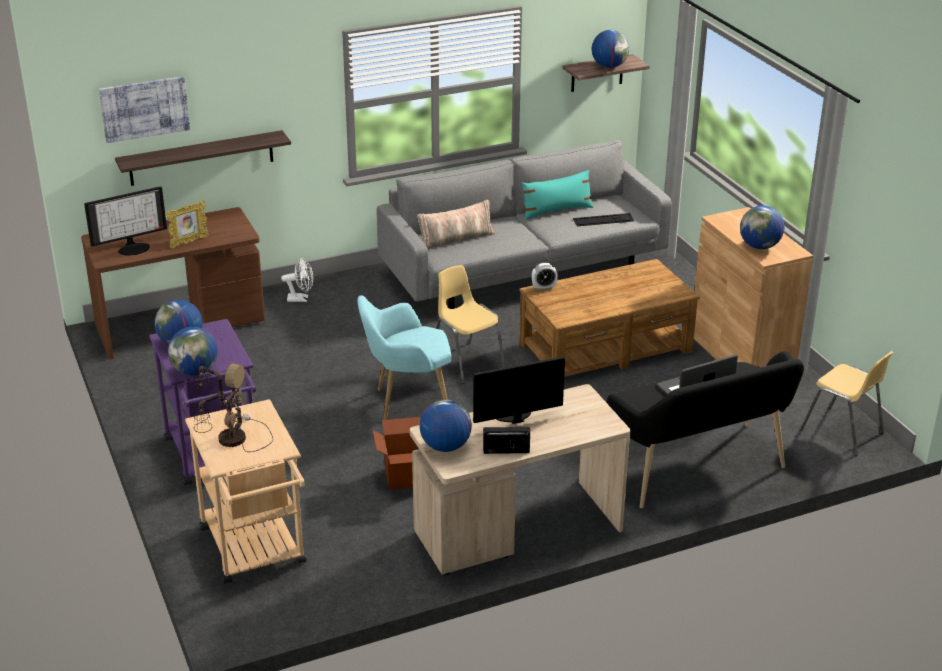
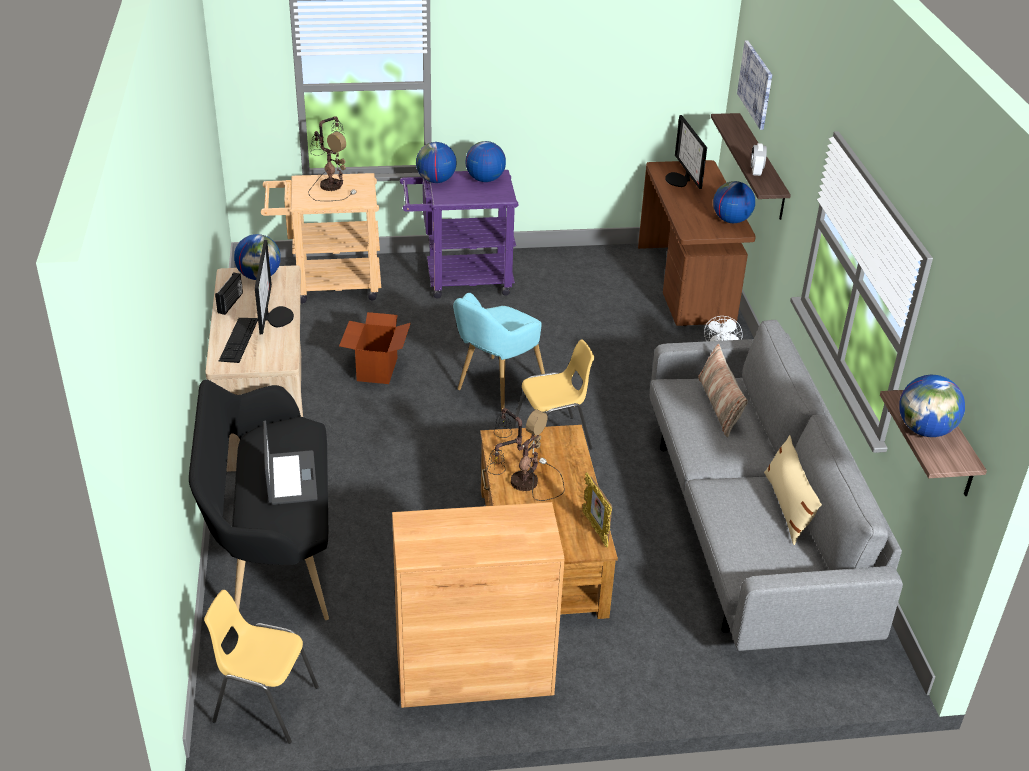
camera: 105 degrees right, 5 degrees up
(189, 242) = (682, 205): picture frame -> picture frame (595, 529)
(407, 402) = (495, 387): turquoise armchair -> turquoise armchair turned 150 degrees counterclockwise
(544, 288) = (574, 441): alarm clock -> alarm clock (756, 172)
(556, 211) = (787, 507): turquoise pillow -> beige pillow
(603, 220) = (746, 541): keyboard -> keyboard (238, 340)
(608, 301) = (522, 482): none -> table lamp
(759, 246) = (443, 526): globe -> globe (731, 220)
(842, 432) = (265, 705): yellow chair -> yellow chair turned 45 degrees clockwise

